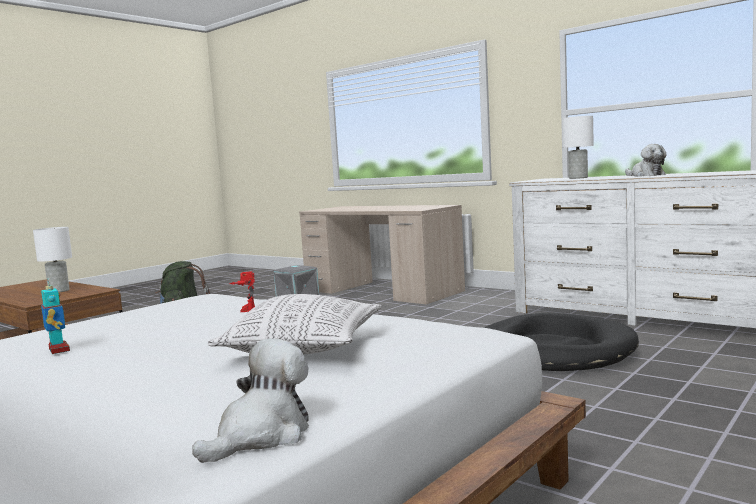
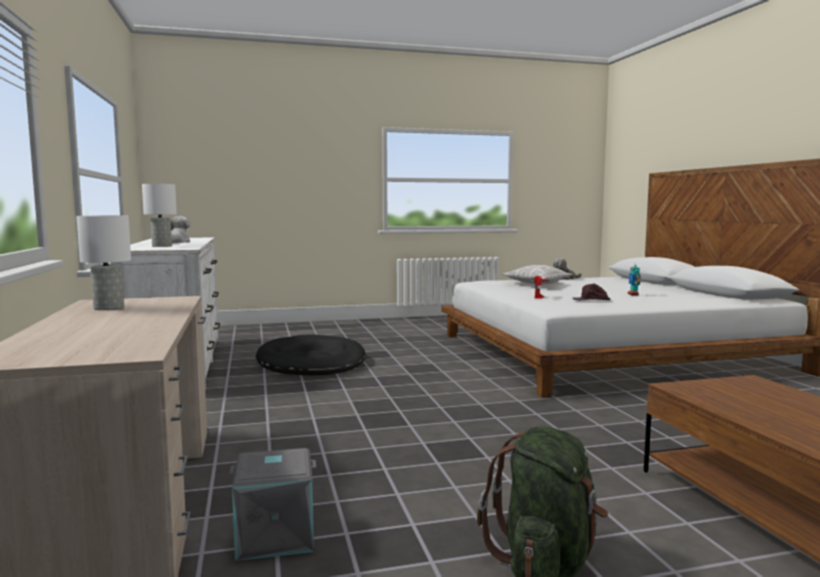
camera: 145 degrees left, 0 degrees up
(58, 291) = (757, 405): white table lamp -> white table lamp (109, 308)
(155, 318) = (590, 300): none -> brown cap

